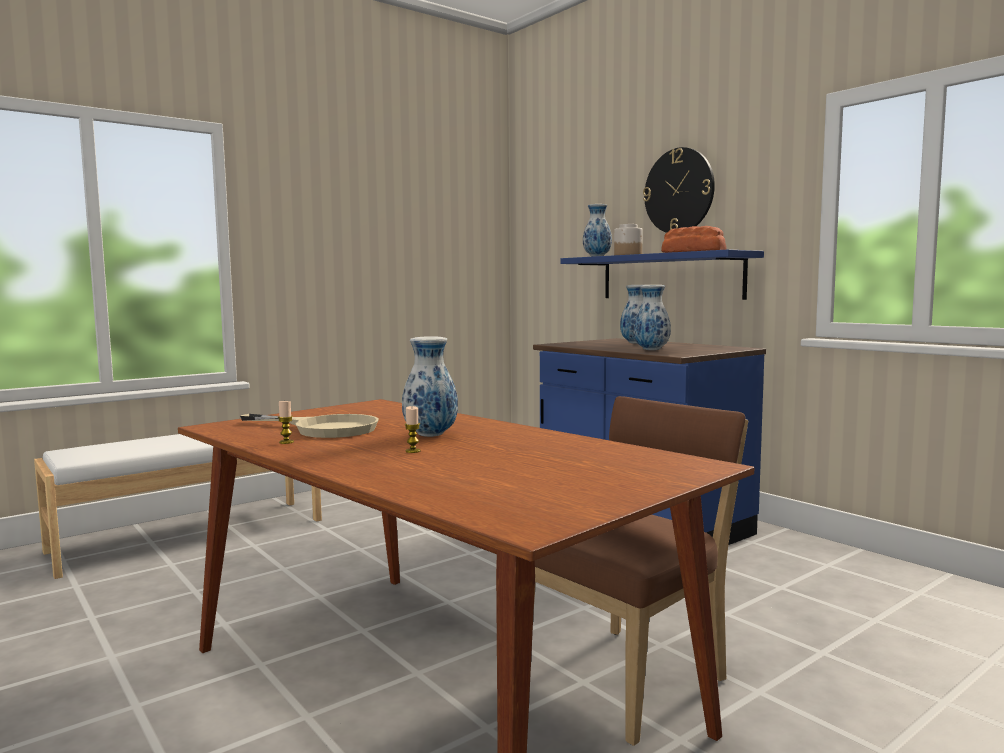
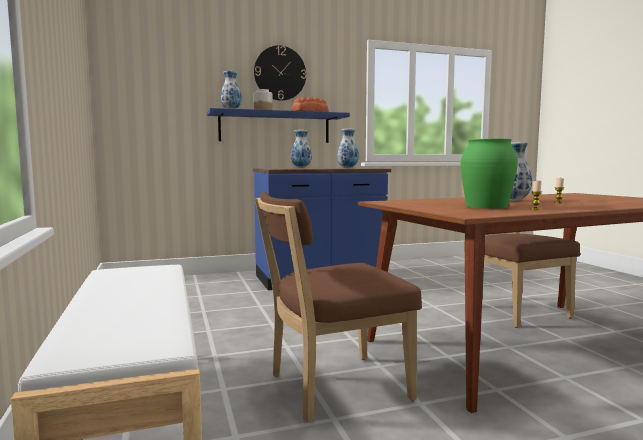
camera: 70 degrees left, 0 degrees up
(257, 582) = (332, 388): none -> brown chair
(324, 428) = (486, 206): beige frying pan -> green vase

